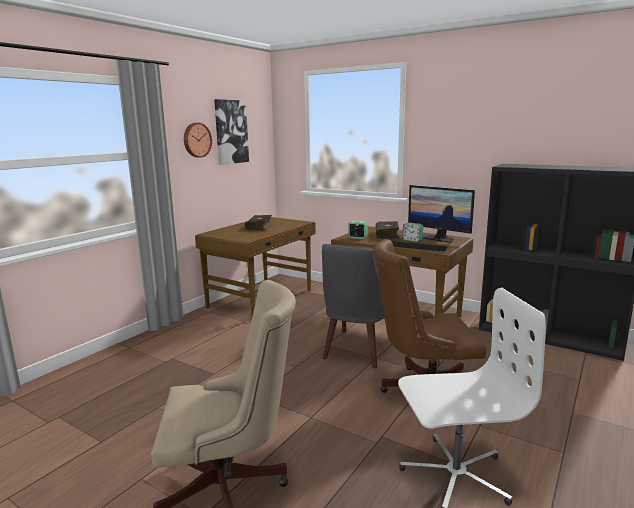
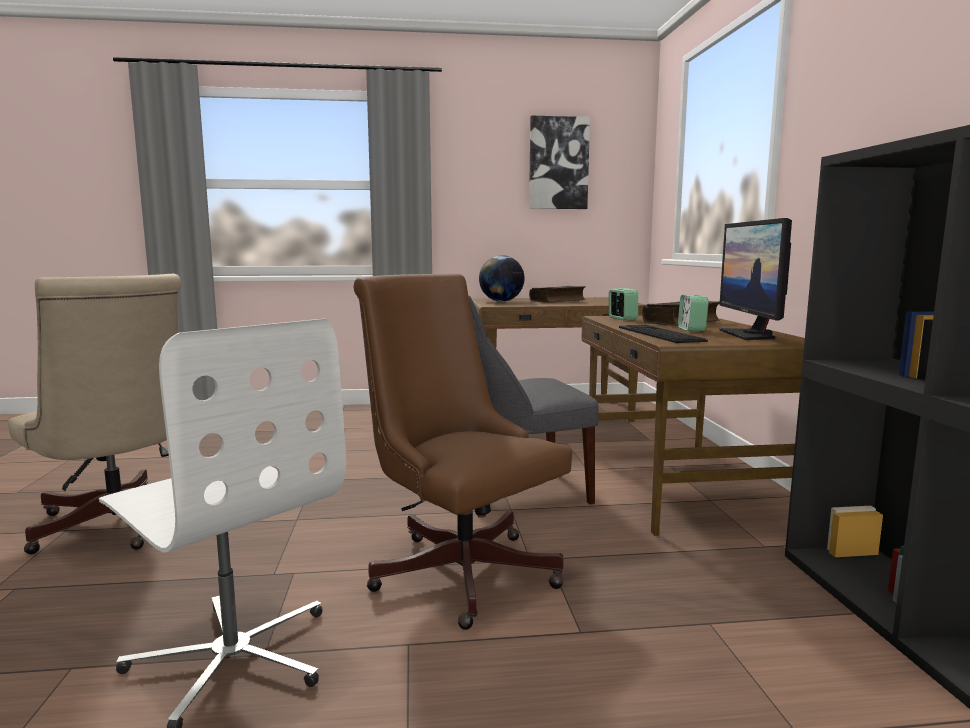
camera: 50 degrees right, 5 degrees down
(196, 140) = (492, 172): wall clock -> none
(232, 234) = (501, 301): none -> globe

